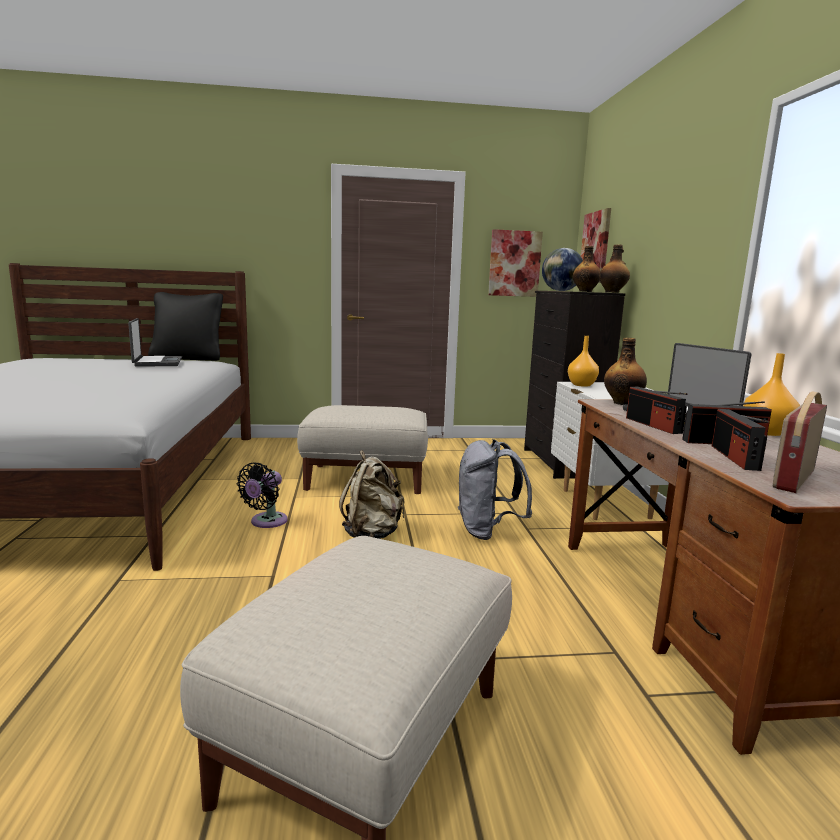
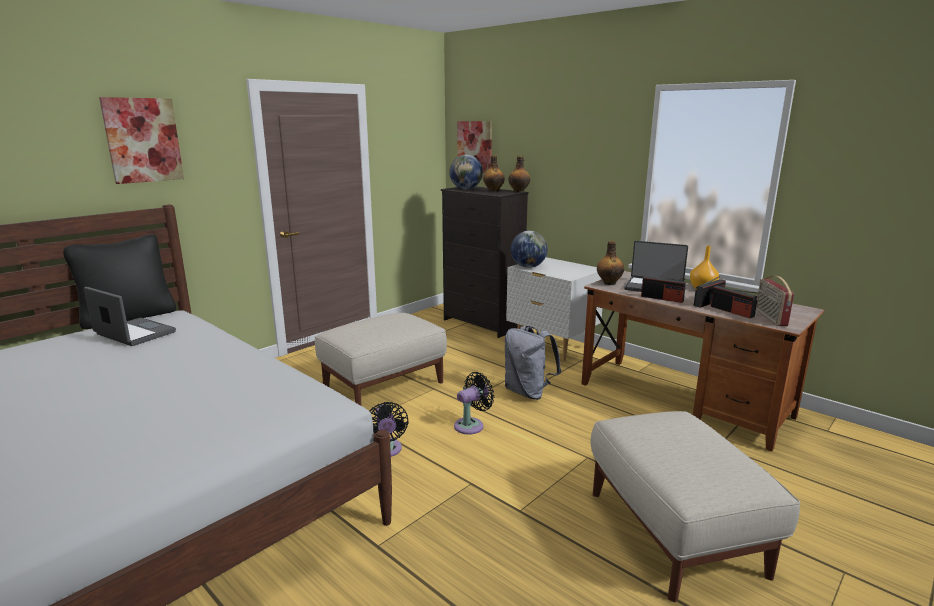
camera: 40 degrees left, 5 degrees up
(372, 534) = (471, 425): beige backpack -> black fan
(514, 263) = (407, 164): picture -> picture (143, 140)
(582, 385) = (528, 267): orange vase -> globe

